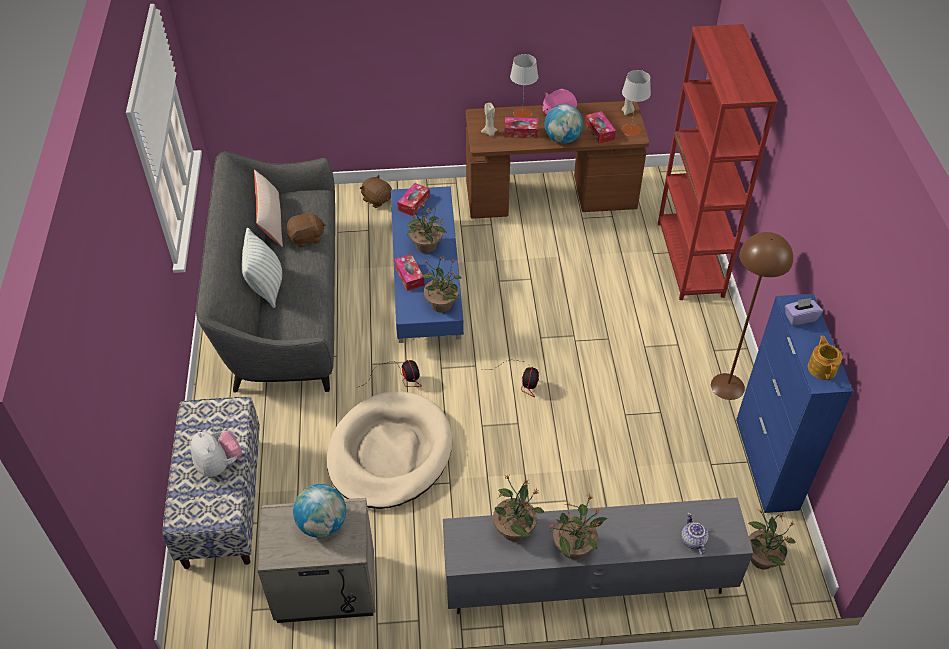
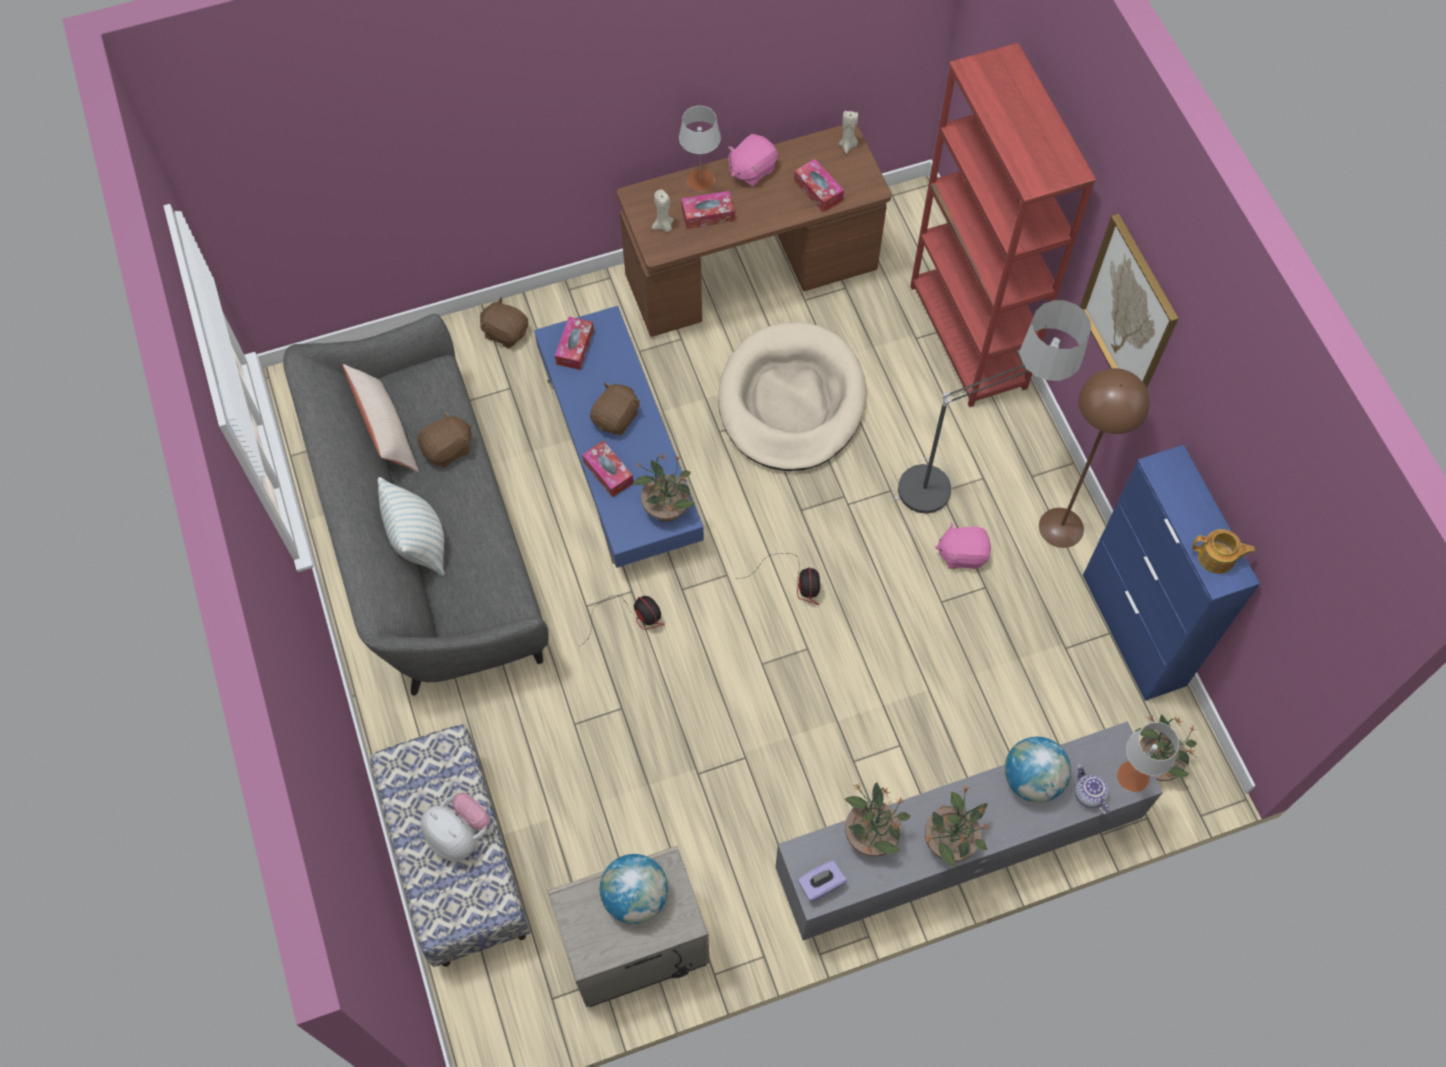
camera: 15 degrees left, 15 degrees up
(389, 453) = (654, 735): beige dog bed -> beige dog bed (791, 401)
(426, 247) = (616, 418): potted plant -> brown plush toy
(562, 139) = (770, 215): globe -> globe (1032, 779)
(631, 130) = (861, 178): grey table lamp -> grey table lamp (1133, 776)
(649, 388) = (962, 554): none -> pink plush toy
(664, 344) = (965, 482): none -> floor lamp
(790, 202) = (1129, 312): none -> picture
(800, 318) = (1175, 487): purple tissue box -> purple tissue box (820, 884)
(822, 368) = (1217, 558): teapot -> teapot turned 120 degrees clockwise

